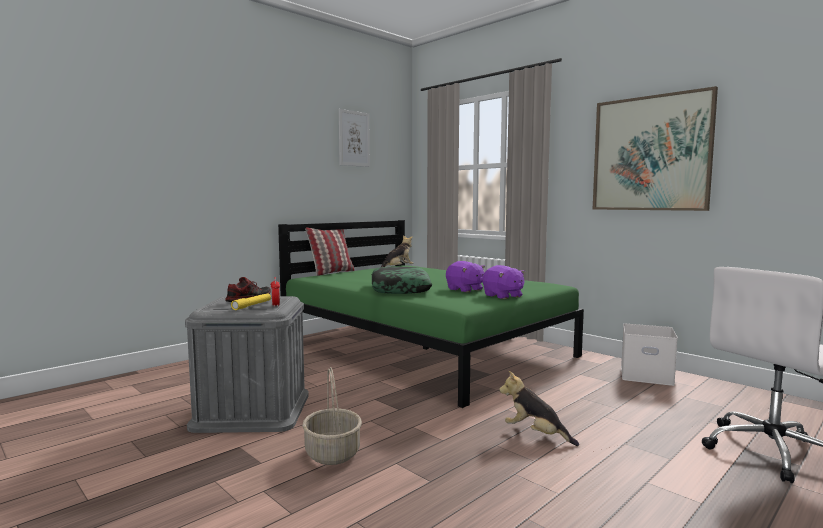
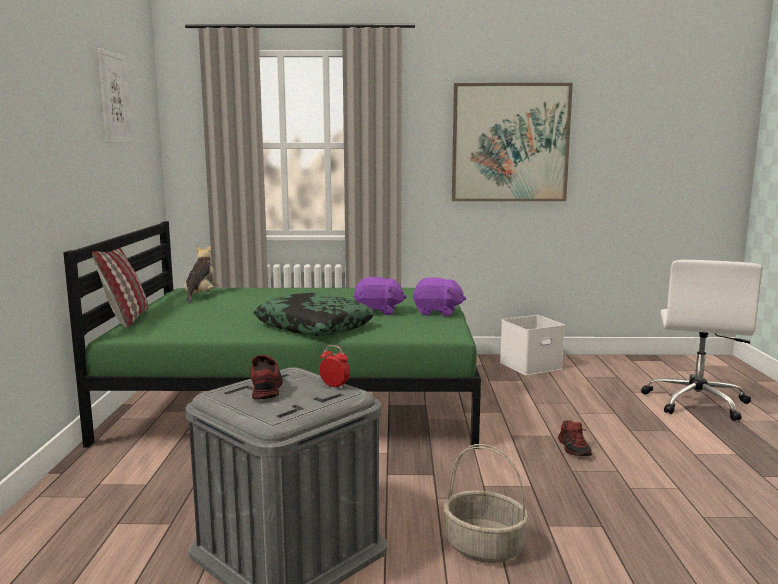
camera: 45 degrees left, 5 degrees up
(252, 305) = (309, 395): yellow flashlight -> none
(535, 434) = (574, 448): plush toy -> shoe

